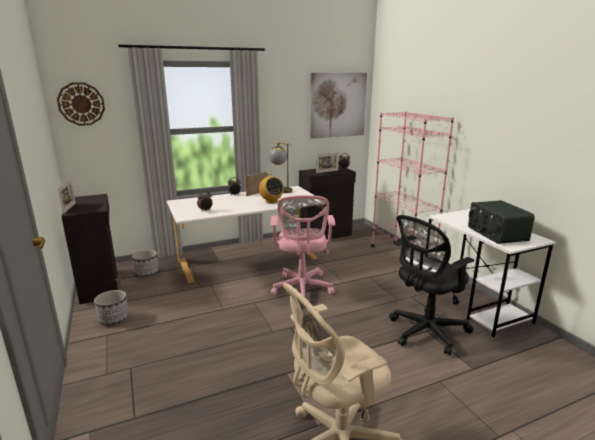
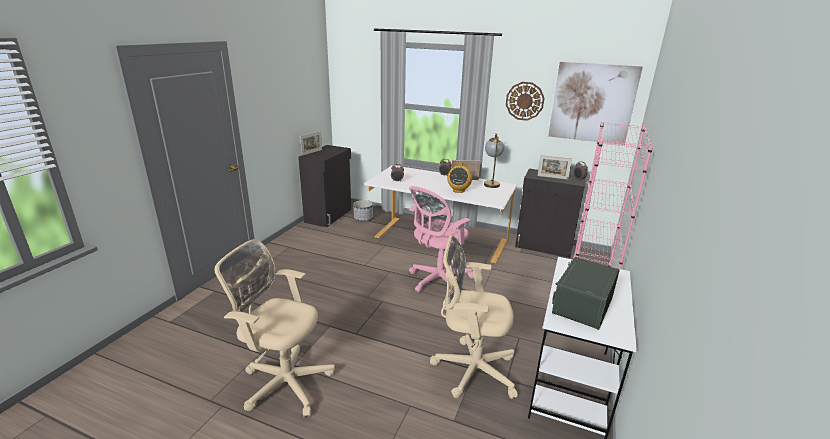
camera: 45 degrees right, 5 degrees up
(81, 104) = (349, 74): wall clock -> wall clock (524, 101)
(114, 319) = (305, 240): planter -> none
(425, 332) = (471, 369): black office chair -> beige office chair

